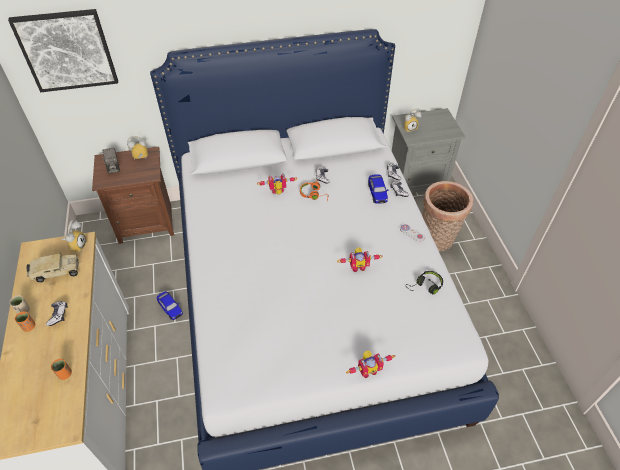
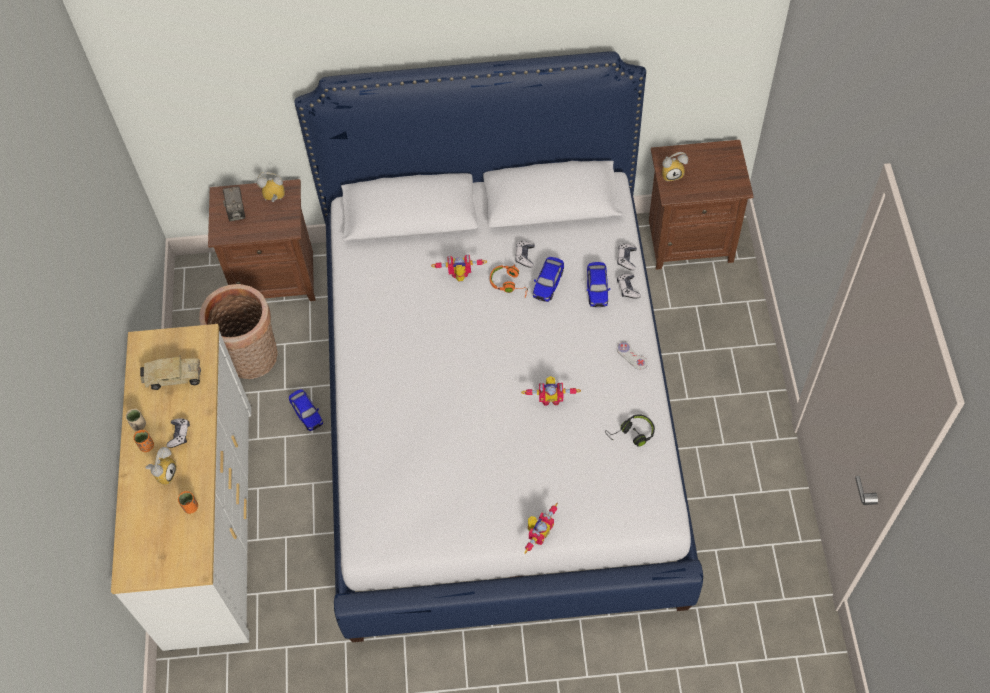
camera: 10 degrees right, 10 degrees up
(67, 50) = (186, 72): picture -> none
(77, 245) = (197, 342): alarm clock -> alarm clock (164, 473)
(341, 193) = (548, 284): none -> toy car
(368, 370) = (538, 534): toy robot -> toy robot turned 45 degrees counterclockwise
(415, 182) = (689, 240): grey nightstand -> brown nightstand
(437, 240) = (699, 342): basket -> basket (252, 360)

